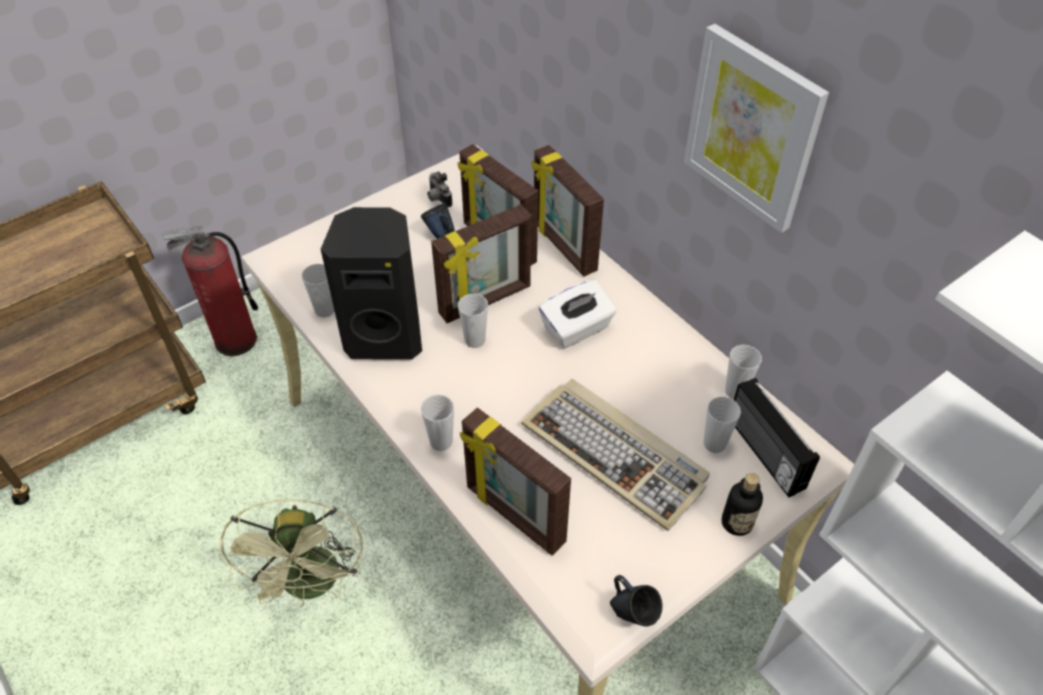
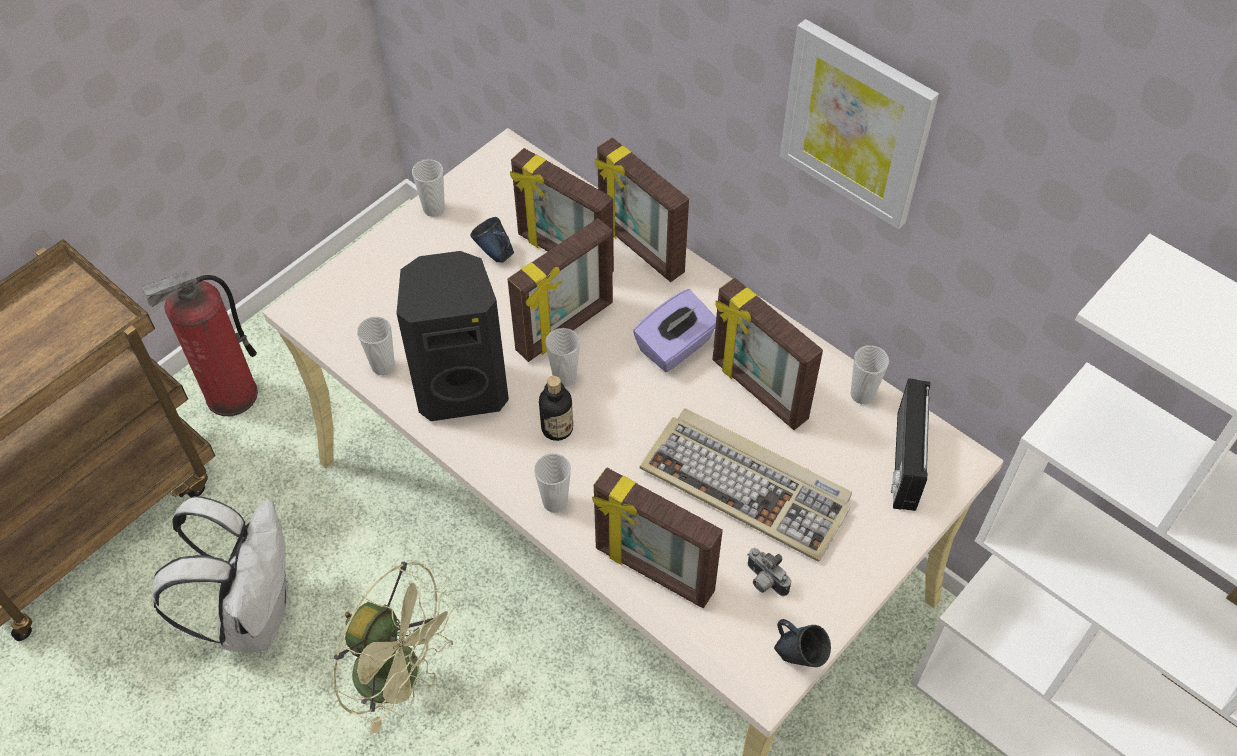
camera: 10 degrees left, 5 degrees up
(206, 513) = (253, 613): none -> white backpack
(312, 586) = (402, 676): green fan -> green fan turned 45 degrees counterclockwise
(437, 199) = (479, 207): camera -> camera (764, 581)
(576, 329) = (675, 347): white tissue box -> purple tissue box
(641, 375) = (758, 391): none -> picture frame
(714, 444) = (850, 457): cup -> cup (434, 209)
(736, 522) = (887, 541): bottle -> bottle (557, 428)
(764, 454) = (903, 461): radio -> radio turned 45 degrees clockwise

